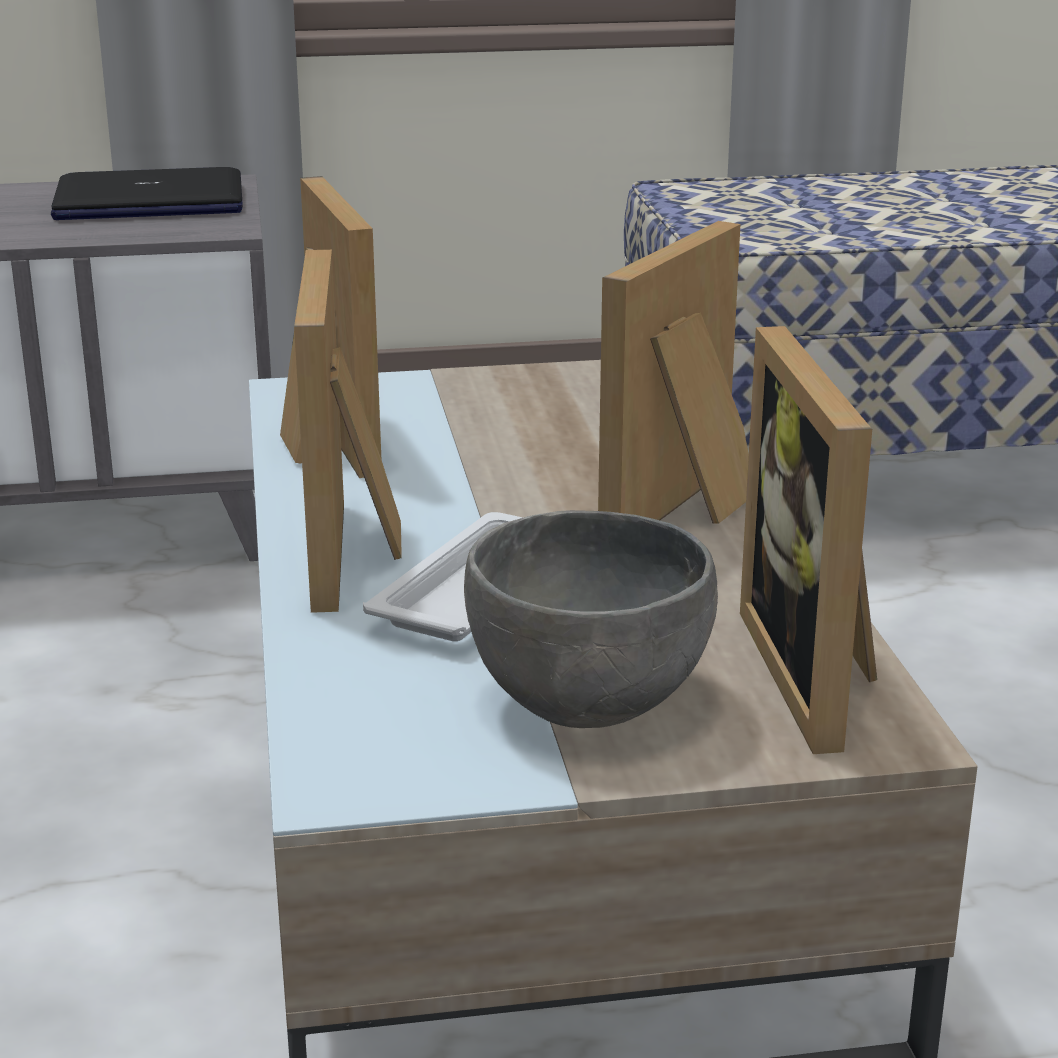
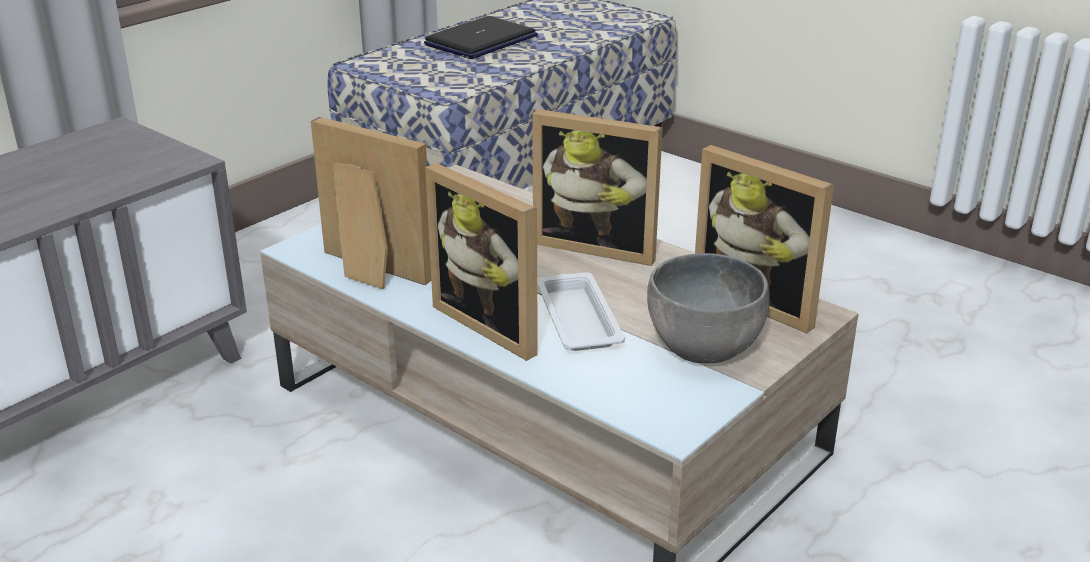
camera: 40 degrees left, 5 degrees up
(149, 202) = (98, 155): laptop -> laptop (481, 41)
(691, 511) = (598, 245): picture frame -> picture frame turned 60 degrees counterclockwise

